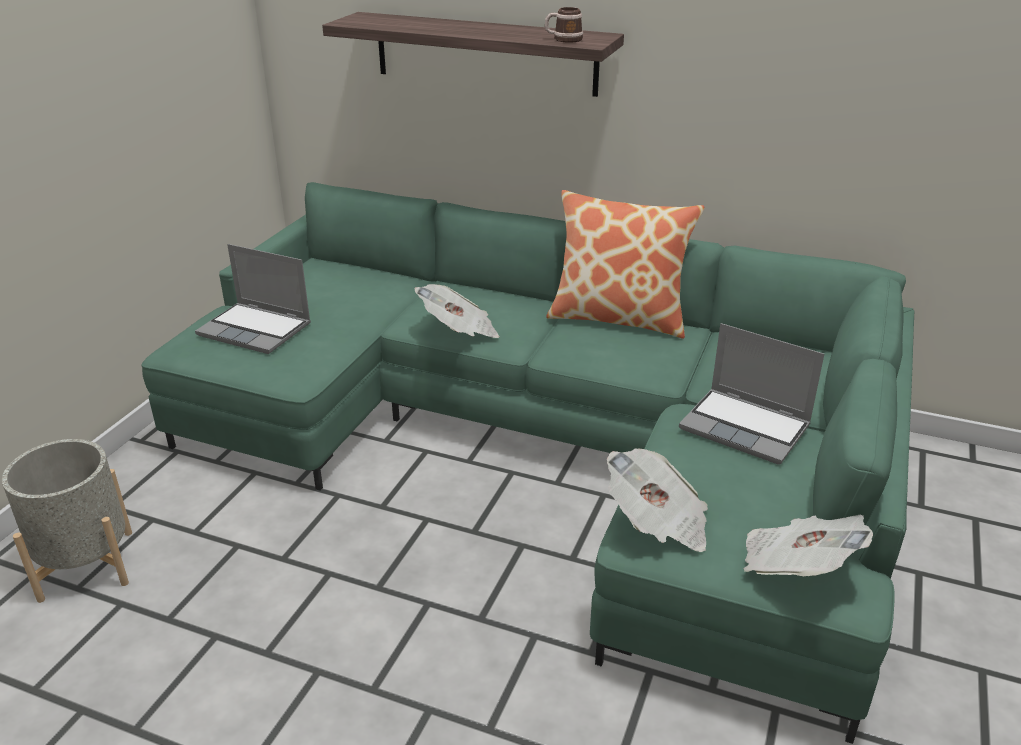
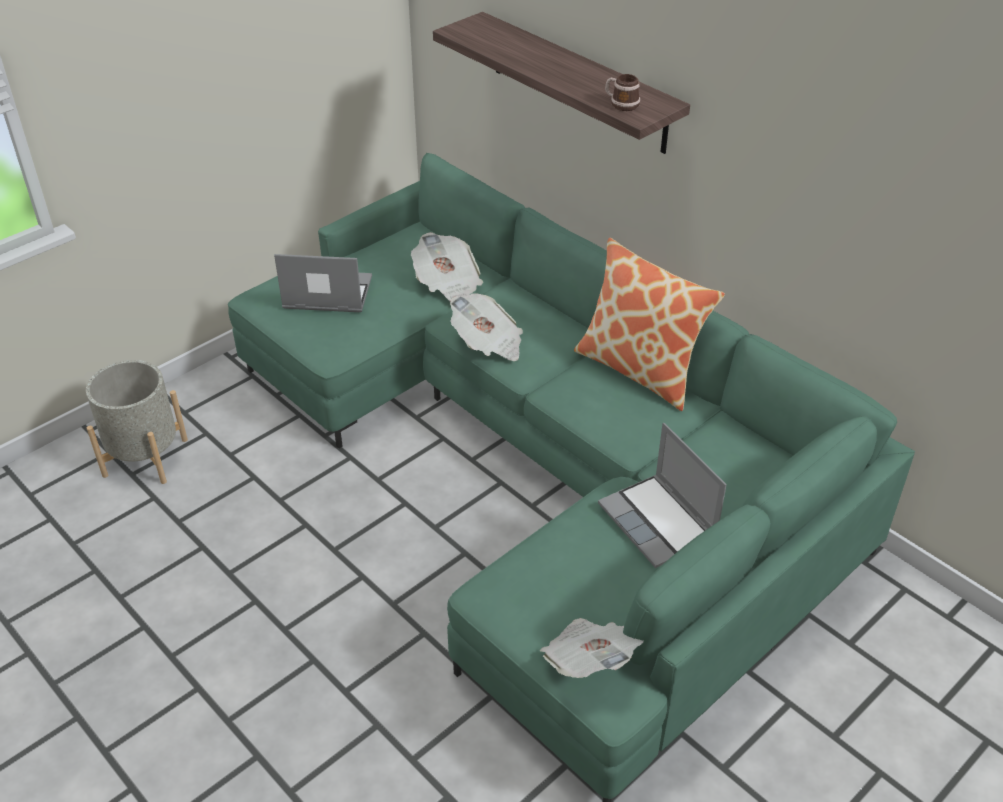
camera: 25 degrees right, 10 degrees up
(256, 330) = (326, 294): laptop -> laptop turned 135 degrees clockwise
(657, 522) = (511, 584): newspaper -> newspaper (447, 284)

